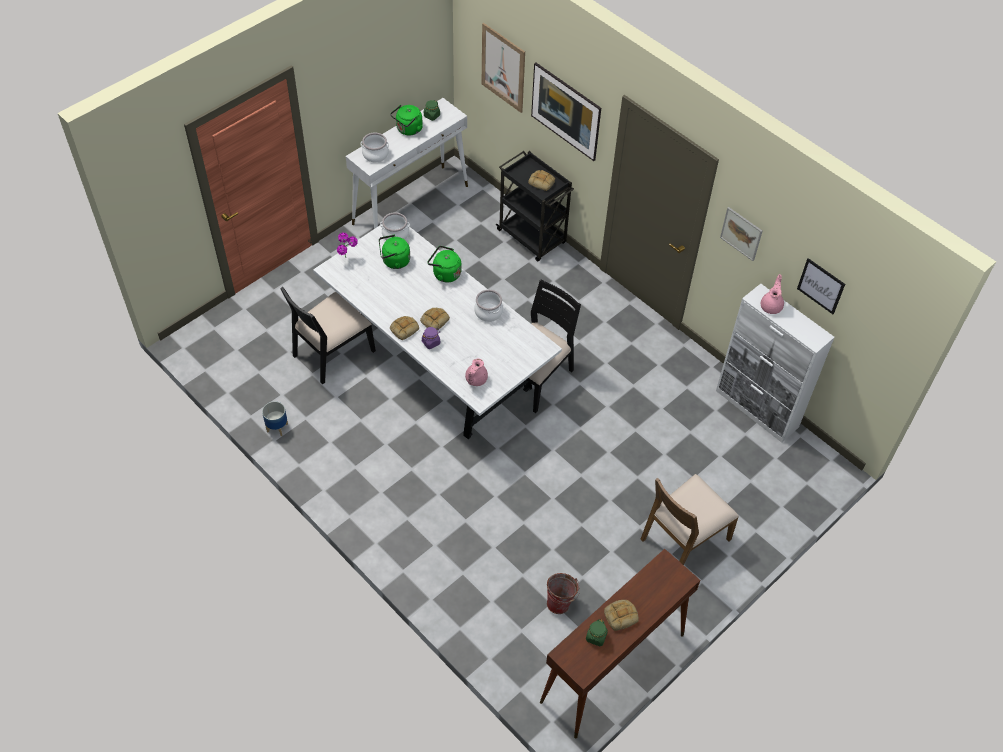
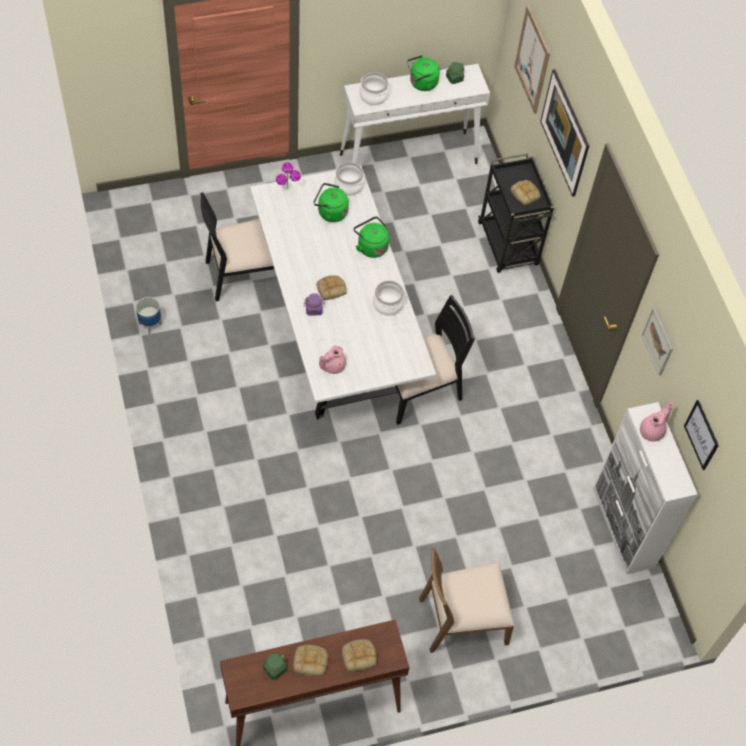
camera: 25 degrees right, 5 degrees up
(404, 328) = (297, 284): bread -> bread (359, 655)
(561, 601) = (304, 619): bucket -> none

